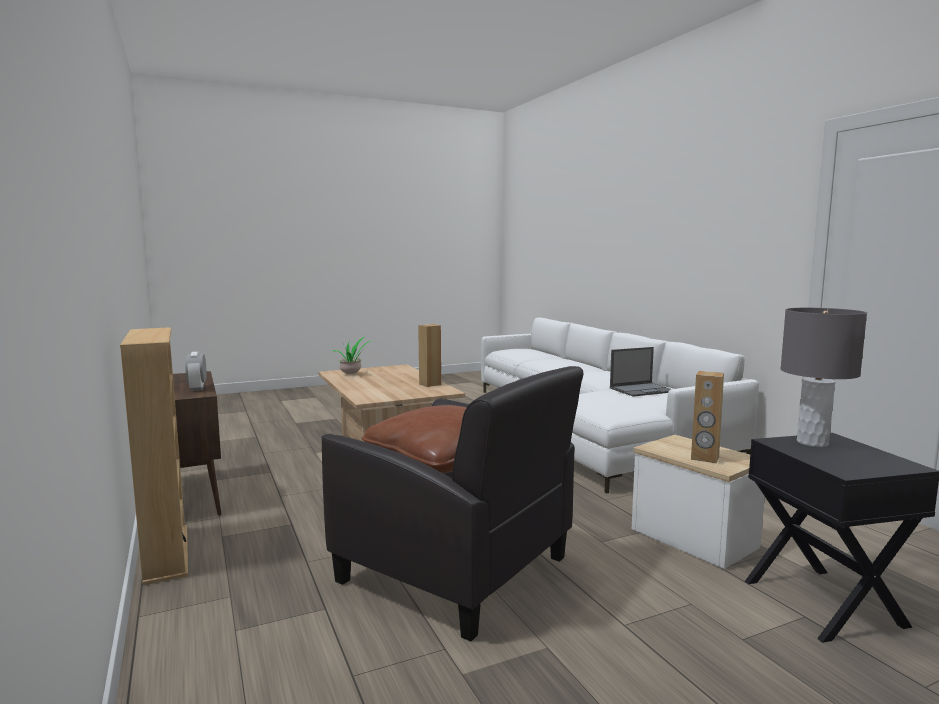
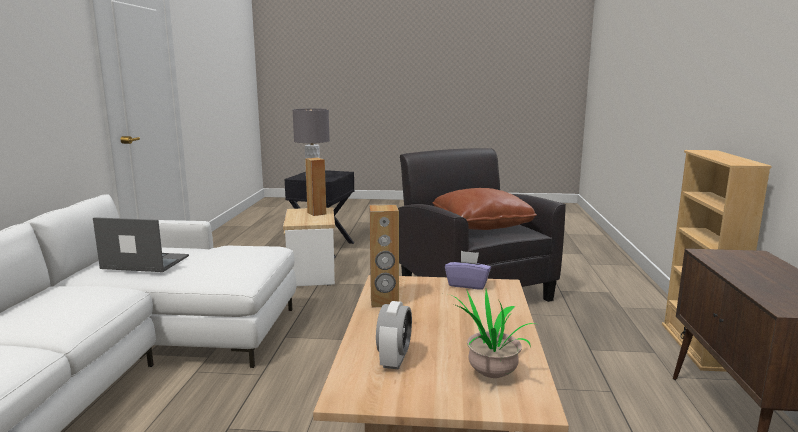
camera: 150 degrees left, 5 degrees up
(197, 388) = (727, 264): alarm clock -> alarm clock (394, 360)
(390, 397) = (467, 284): none -> purple tissue box

